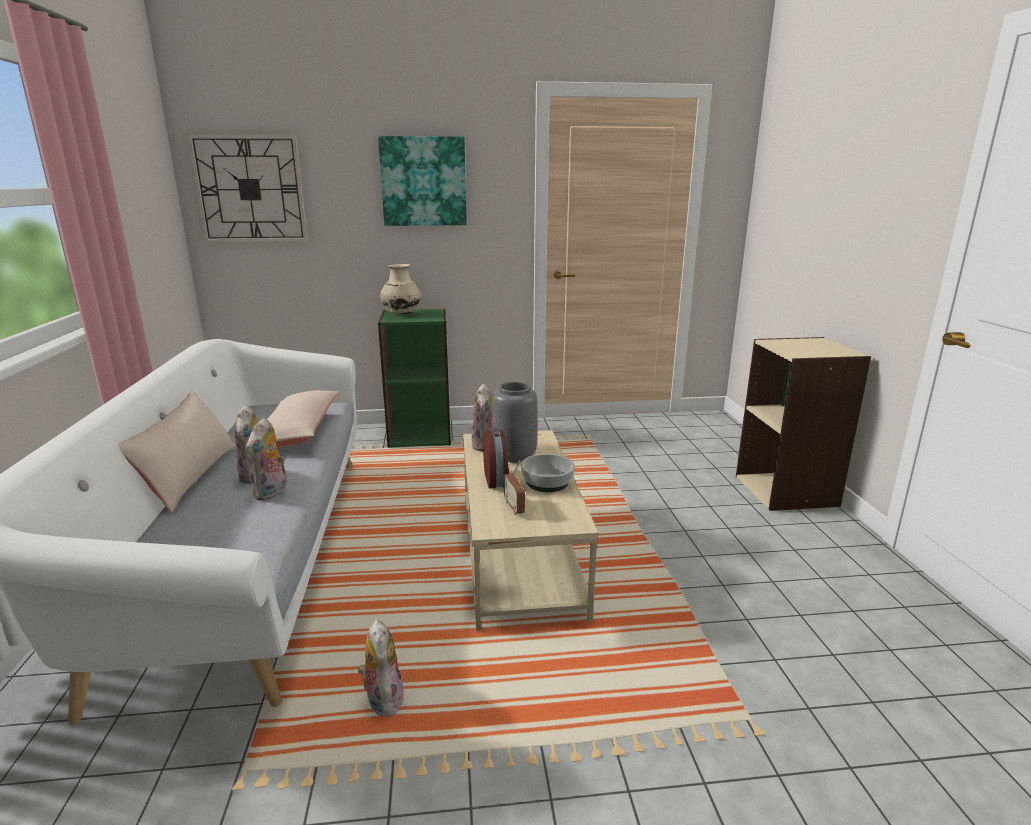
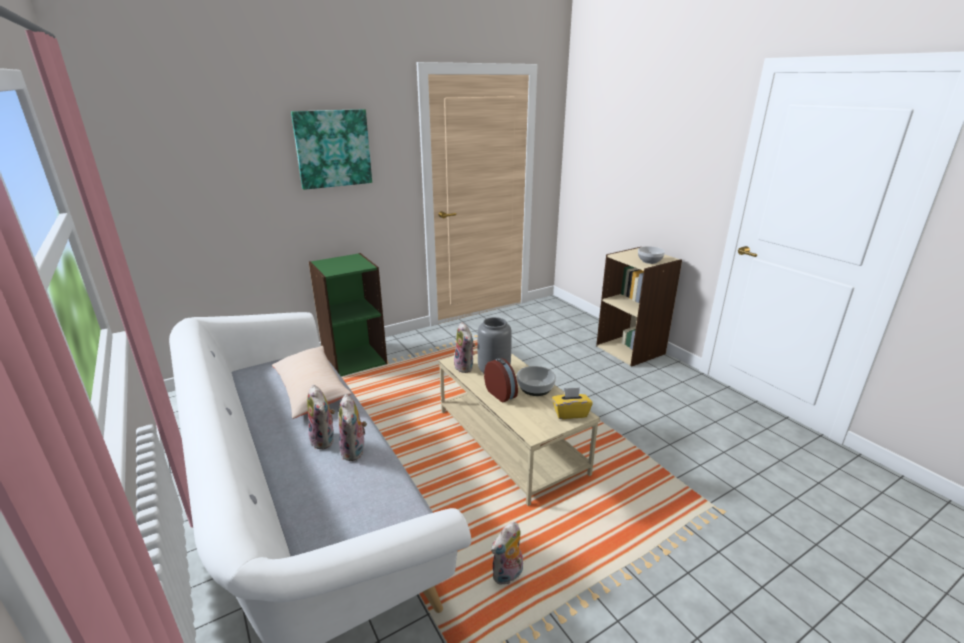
camera: 25 degrees left, 5 degrees up
(189, 476) = (261, 456): beige pillow -> none
(250, 189) = (169, 167): wall clock -> none
(382, 698) = (508, 575): plush toy -> plush toy turned 90 degrees counterclockwise
(401, 314) = (332, 264): beige vase -> none
(514, 507) = (533, 413): radio -> none
(562, 518) = (570, 413): none -> yellow tissue box
(811, 352) = (649, 261): none -> bowl

